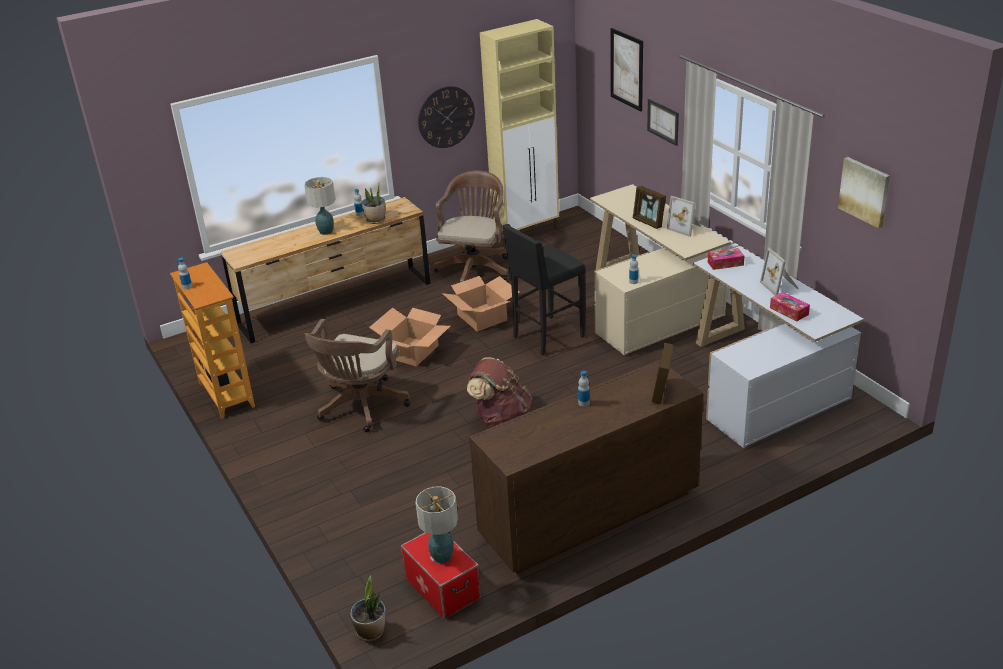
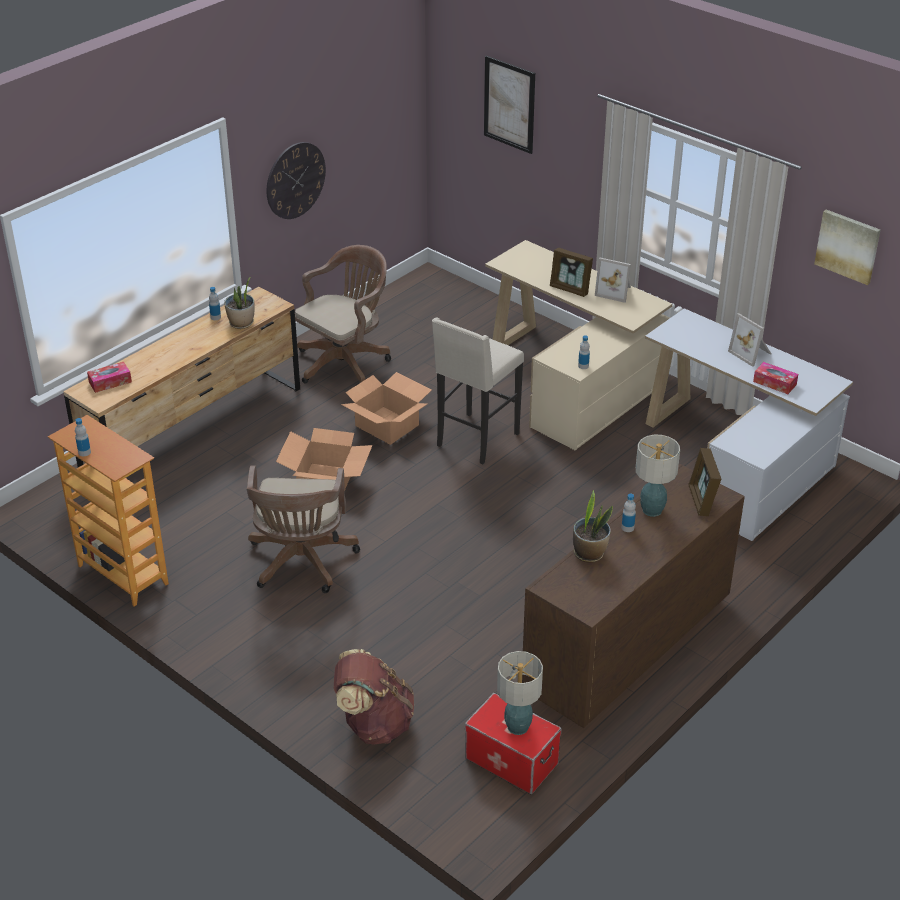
camera: 20 degrees left, 5 degrees up
(326, 231) = (187, 346): table lamp -> table lamp (652, 510)
(371, 631) = (458, 826): potted plant -> potted plant (589, 553)
(475, 268) = (345, 362): brown office chair -> brown office chair turned 45 degrees clockwise
(501, 419) = (474, 550): brown backpack -> brown backpack (374, 724)
(527, 232) = (383, 305): beige cabinet -> none
(546, 337) = (476, 440): black stool -> beige stool
(663, 121) = (564, 166): picture -> none
(725, 263) = (680, 332): tissue box -> tissue box (110, 382)

